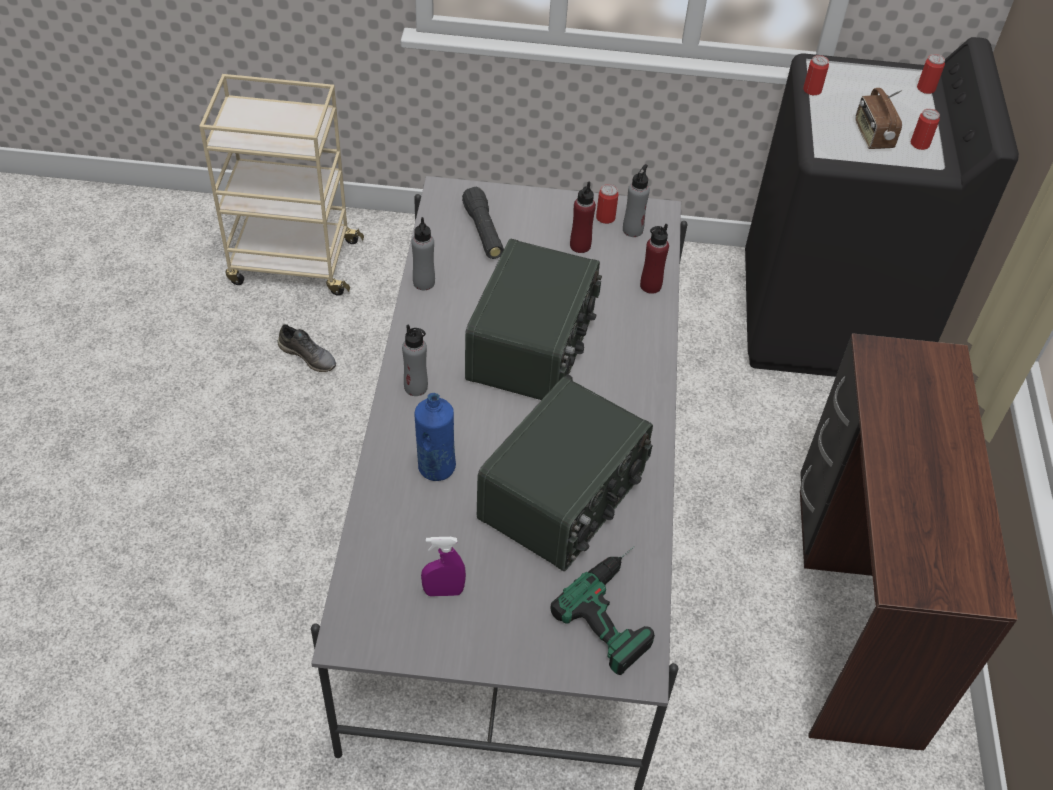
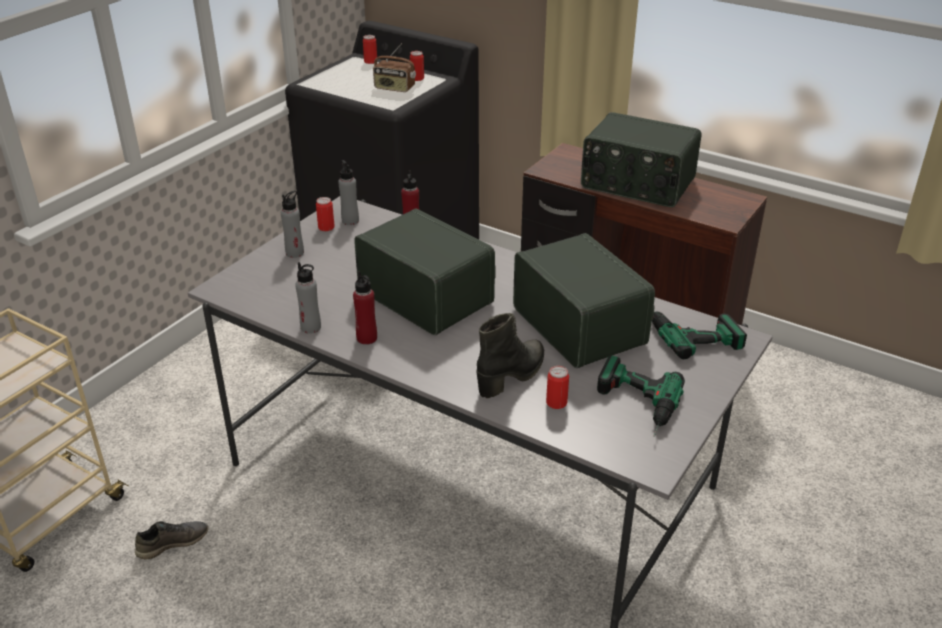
camera: 60 degrees left, 15 degrees down
(416, 387) = (422, 363): grey bottle -> grey bottle (295, 253)
(436, 467) = (512, 376): blue bottle -> black boot
(443, 591) = (634, 405): purple spray bottle -> power drill
(483, 232) = (284, 283): black flashlight -> none
(580, 246) = (343, 246): red bottle -> red bottle (367, 338)
(812, 90) = (329, 91): can -> can (556, 403)
(919, 457) = (637, 184): none -> radio

